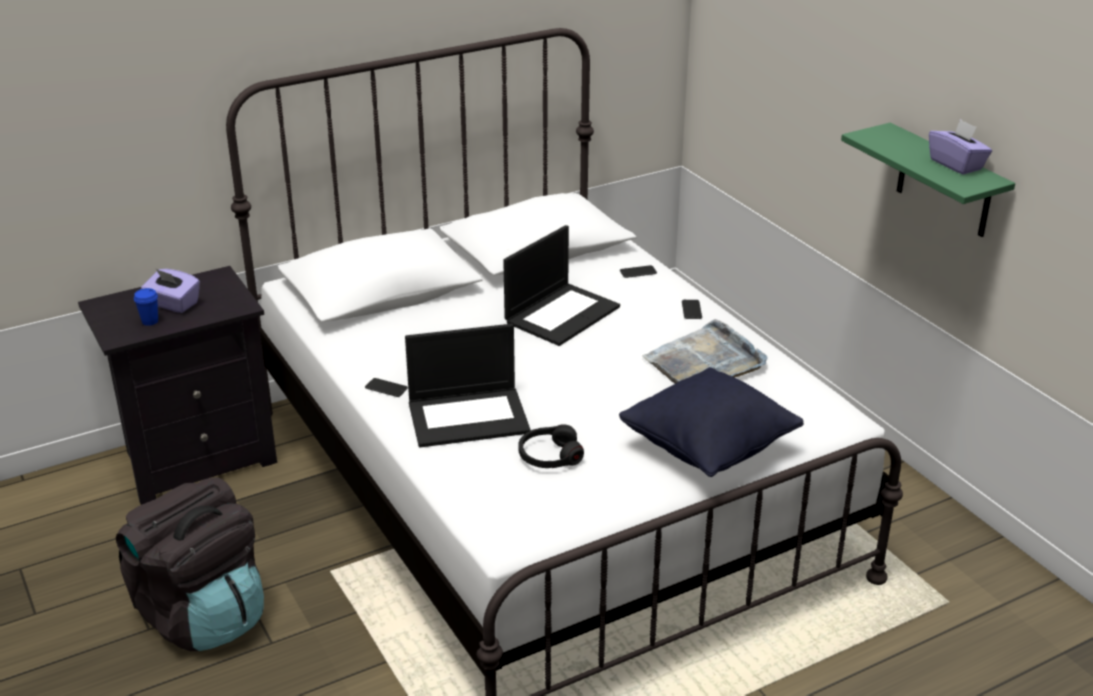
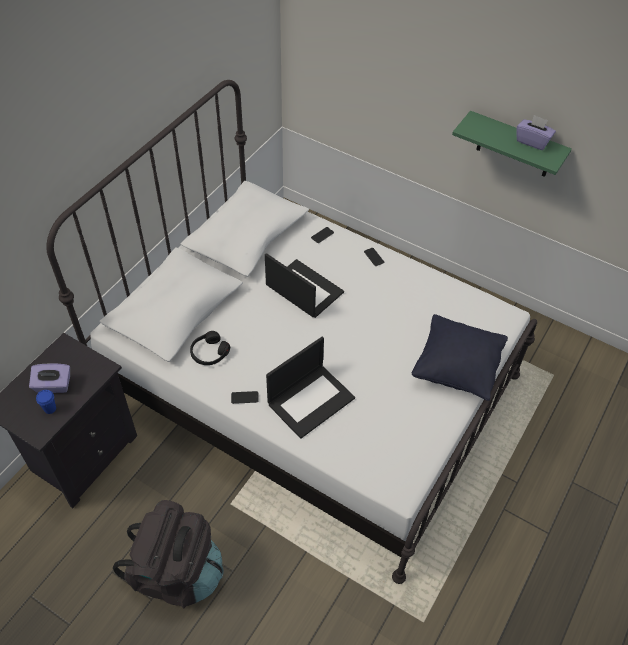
camera: 30 degrees left, 20 degrees up
(549, 456) = (378, 412): black headphones -> black headphones (209, 353)
(562, 314) = (303, 289): laptop -> laptop turned 60 degrees counterclockwise
(705, 362) = (409, 298): grey tray -> none

